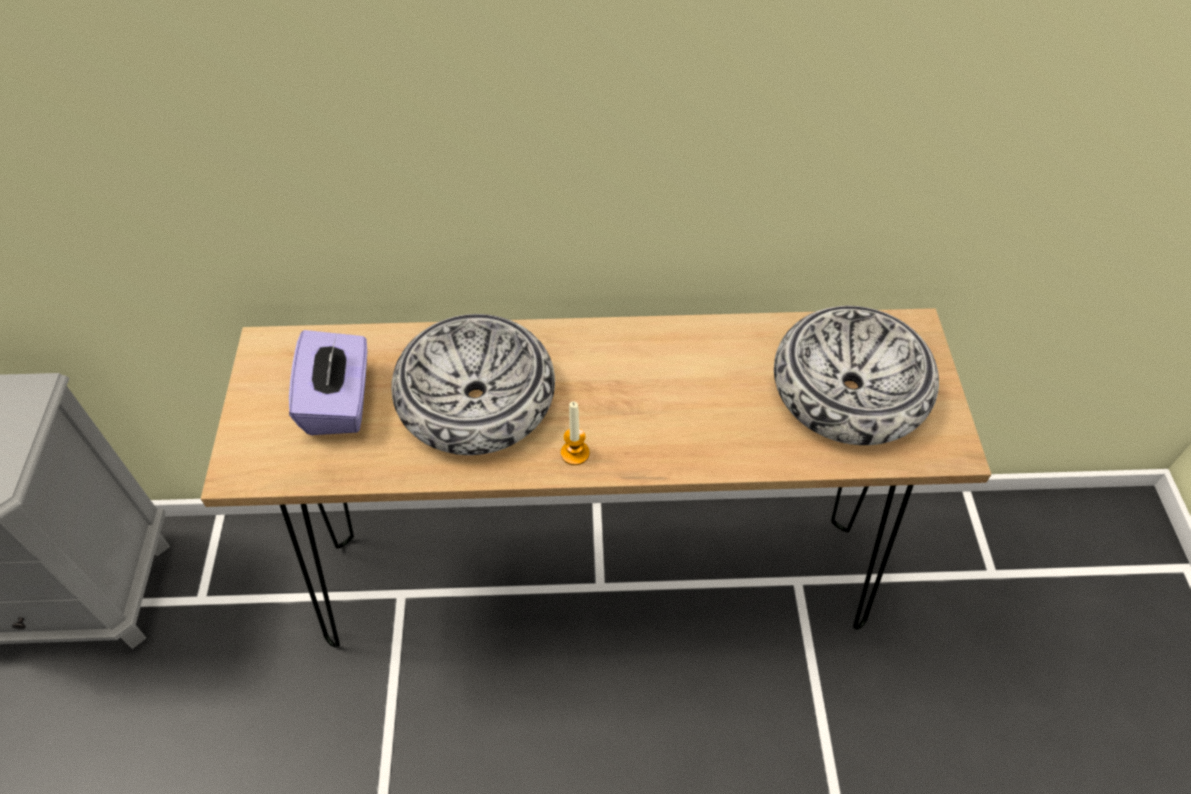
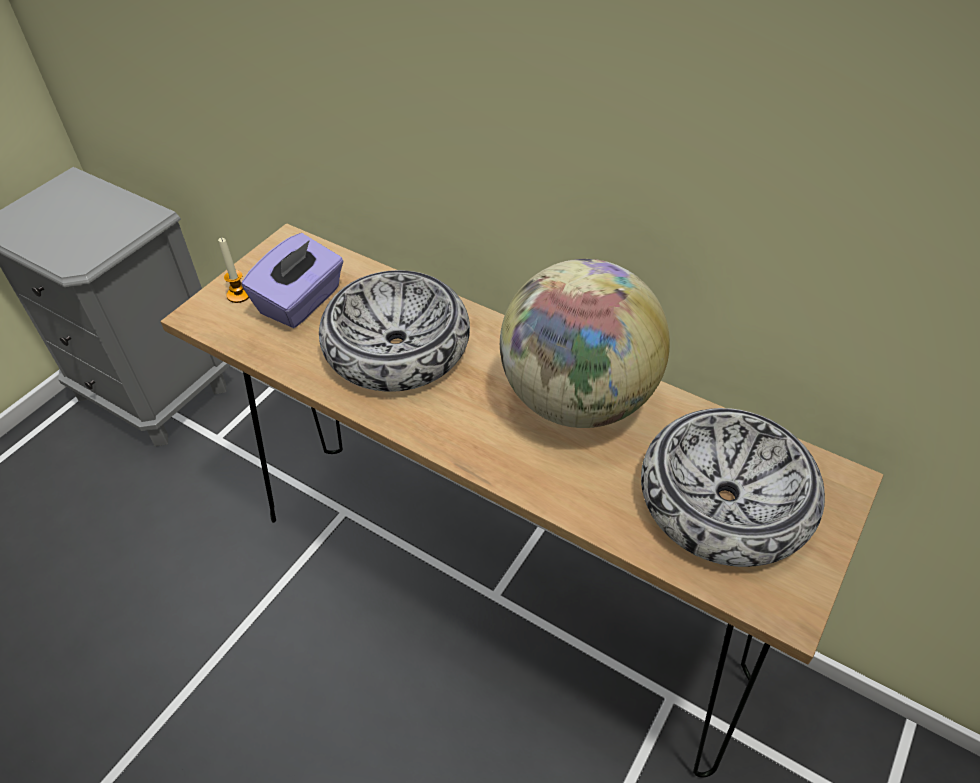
camera: 35 degrees right, 5 degrees down
(575, 453) = (434, 425): candle -> candle (239, 295)
(674, 365) = (577, 399): none -> globe

